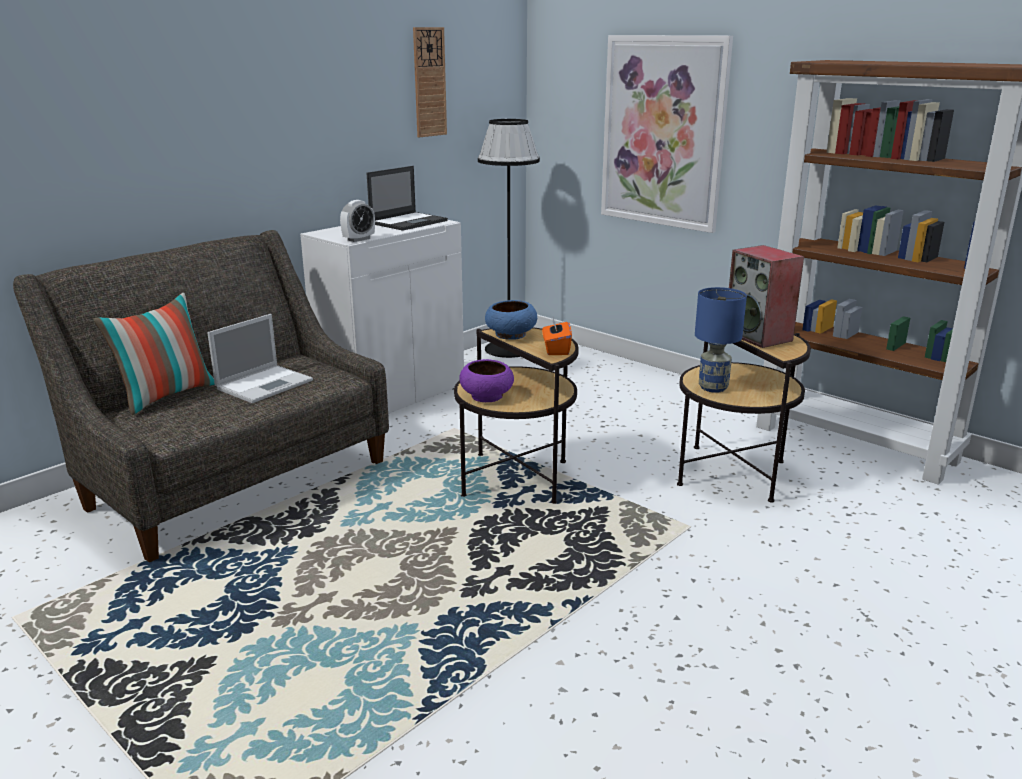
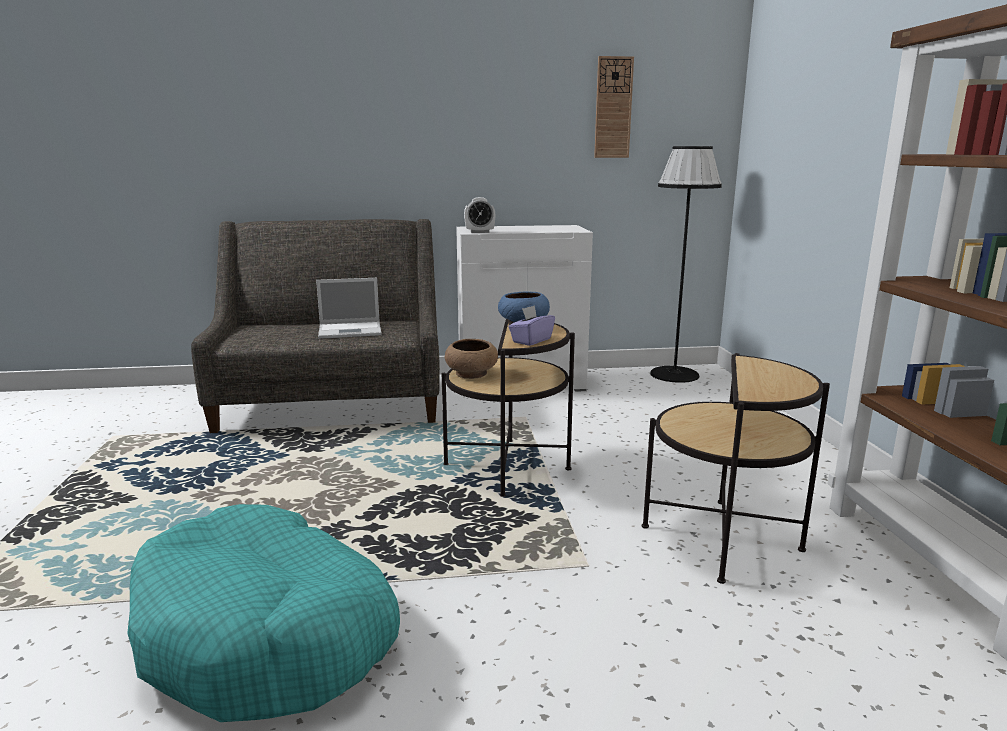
camera: 40 degrees right, 5 degrees down
(166, 396) = (288, 324): pillow -> none
(409, 222) = (552, 228): laptop -> none
(487, 396) = (472, 374): purple bowl -> brown bowl
(556, 349) = (531, 340): orange tissue box -> purple tissue box
(572, 682) = (267, 634): none -> turquoise dog bed
(663, 132) = (832, 153): picture -> none
(713, 388) = (690, 423): blue table lamp -> none
(759, 336) = (767, 375): speaker -> none

